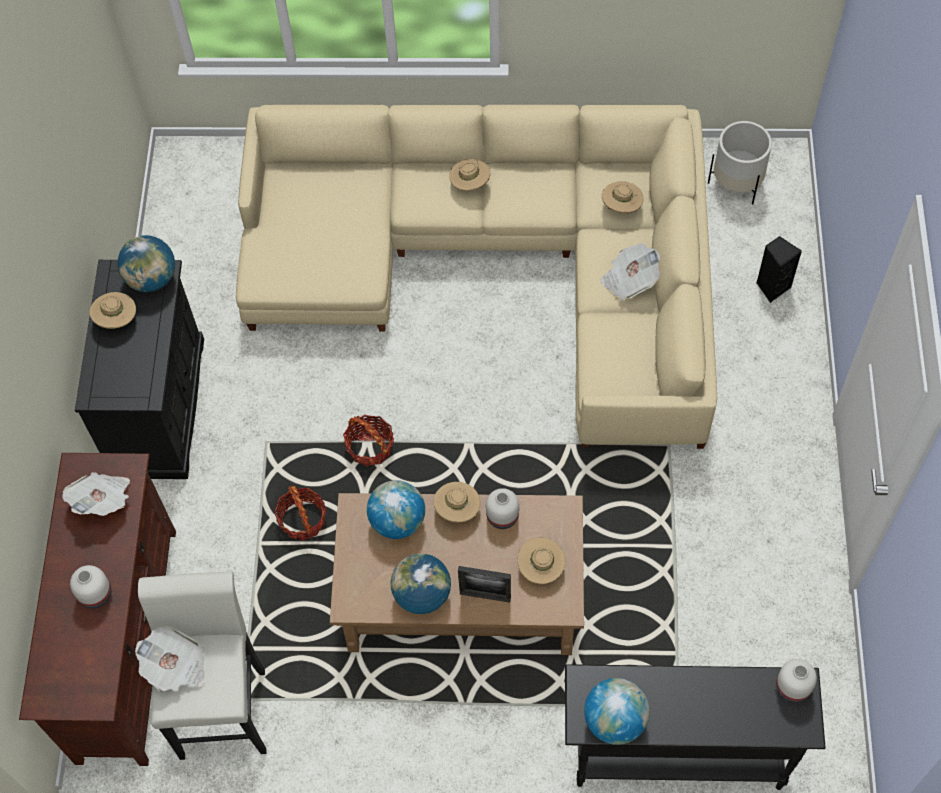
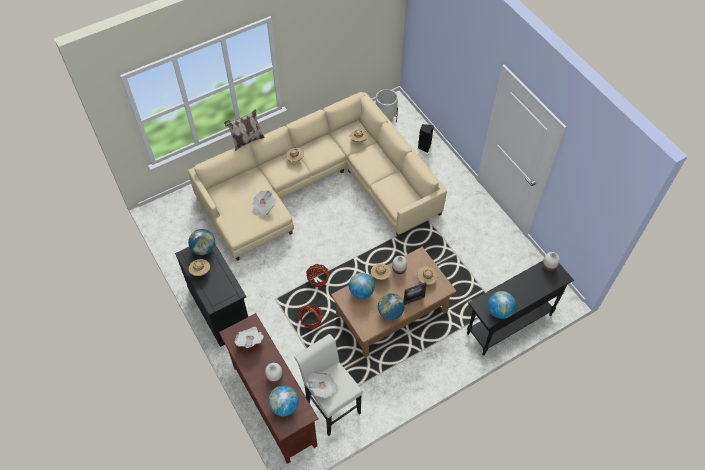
camera: 35 degrees left, 5 degrees down
(73, 660) = (284, 406): none -> globe
(386, 102) = (247, 141): none -> pillow
(629, 280) = (380, 164): newspaper -> newspaper (263, 208)

